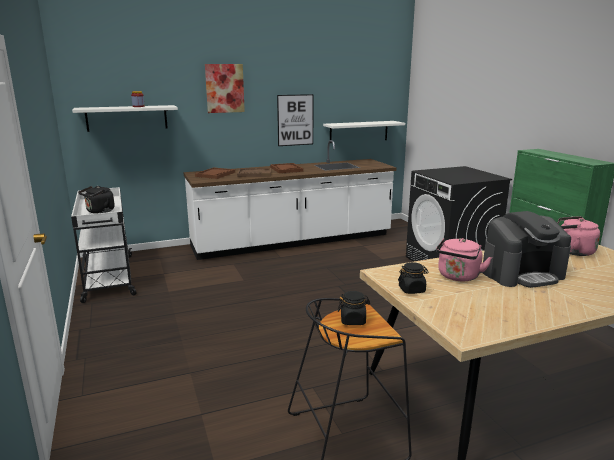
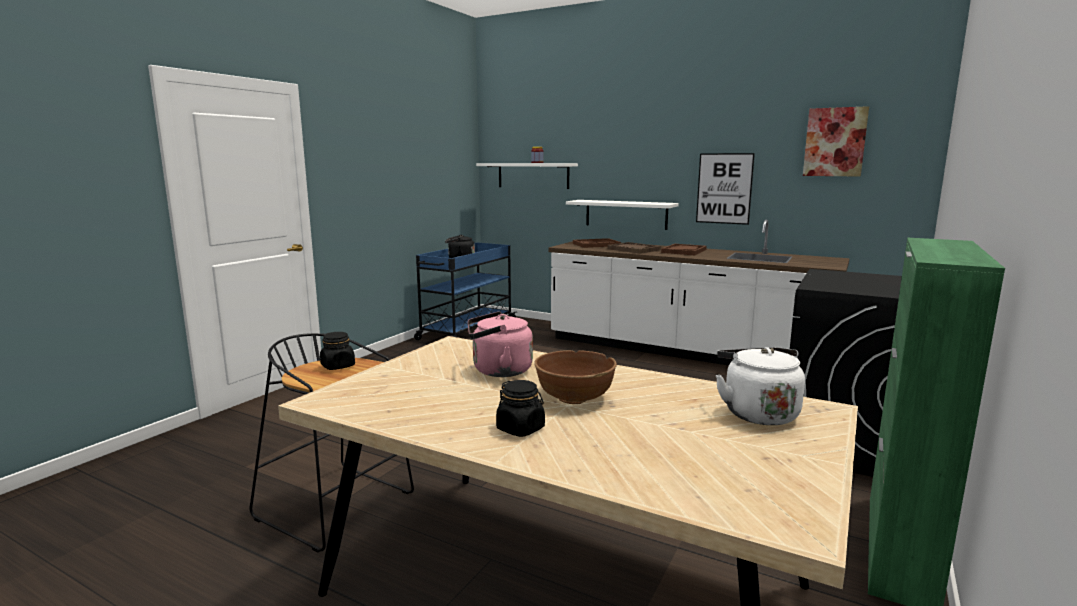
camera: 50 degrees right, 5 degrees down
(109, 278) = (467, 330): white cart -> blue cart
(224, 88) = (634, 144): picture -> picture (835, 142)
(359, 131) = (831, 213): white shelf -> white shelf (626, 214)
(412, 290) = (422, 361): black jar -> black jar (521, 429)
(522, 274) = (574, 397): coffee machine -> brown bowl
(572, 251) = (757, 413): pink kettle -> white kettle

